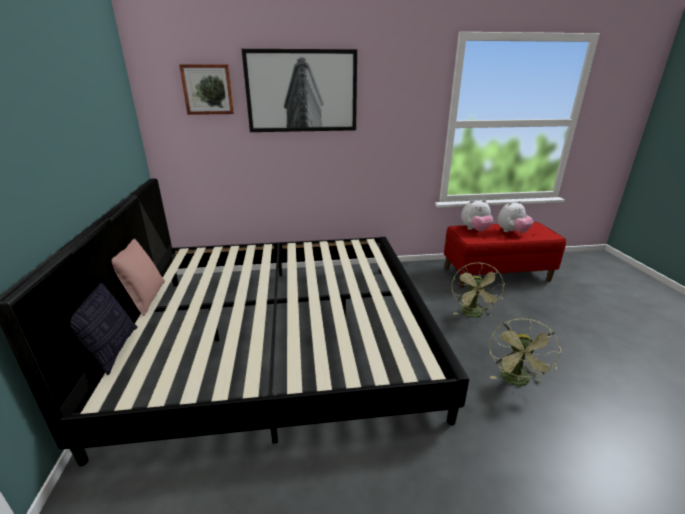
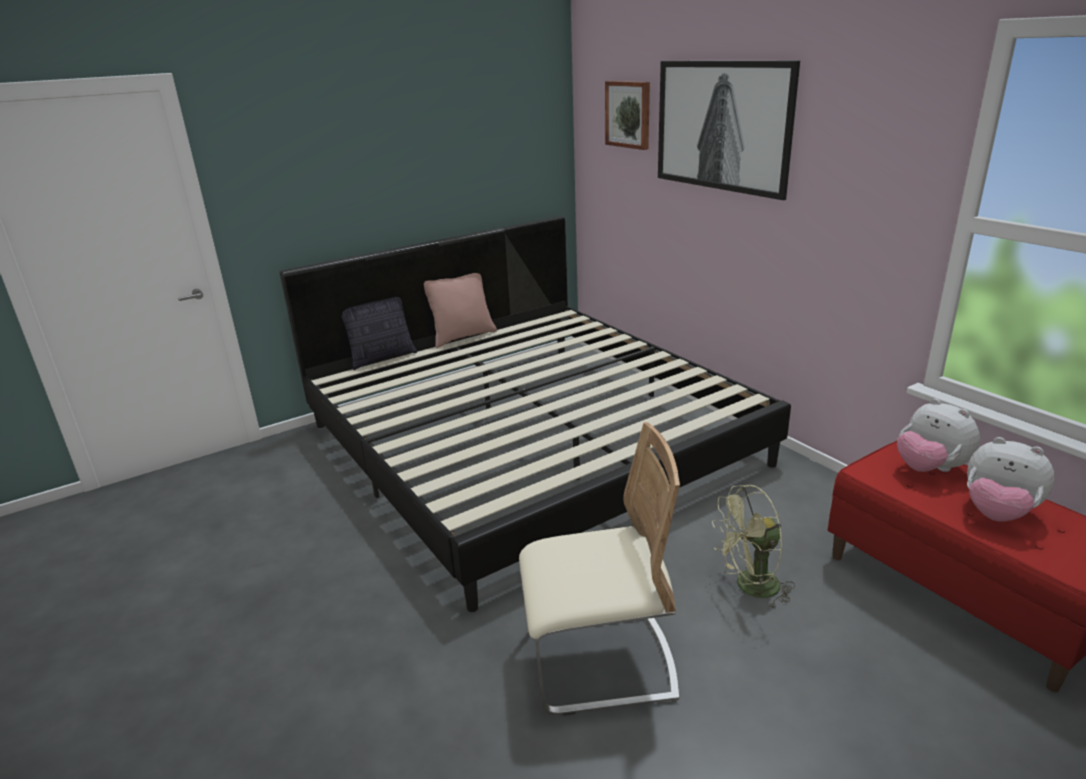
camera: 65 degrees right, 0 degrees up
(516, 381) = (600, 662): green fan -> beige chair

